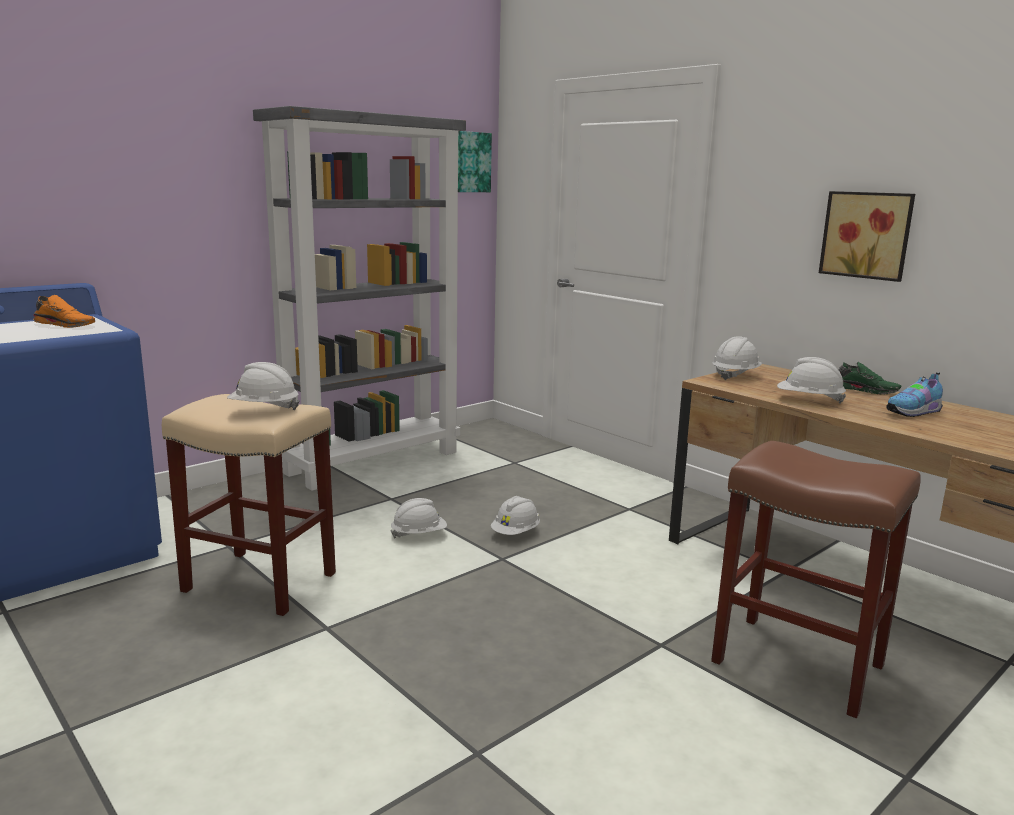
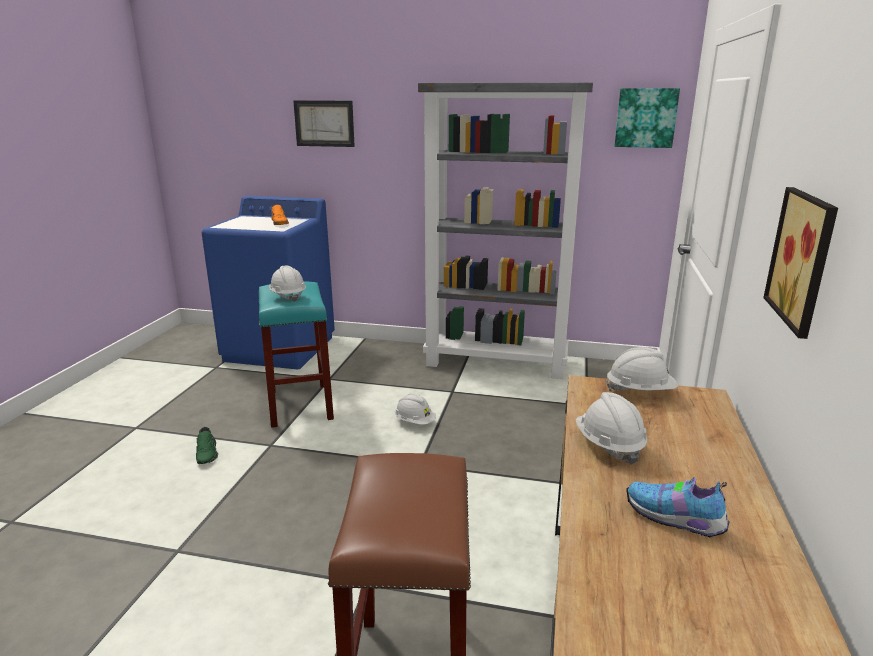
camera: 55 degrees right, 5 degrees up
(76, 161) = (324, 123): none -> picture
(257, 582) = (299, 404): beige stool -> turquoise stool
(515, 533) = (466, 454): white hard hat -> none
(864, 390) = (728, 470): green shoe -> green shoe (208, 453)

